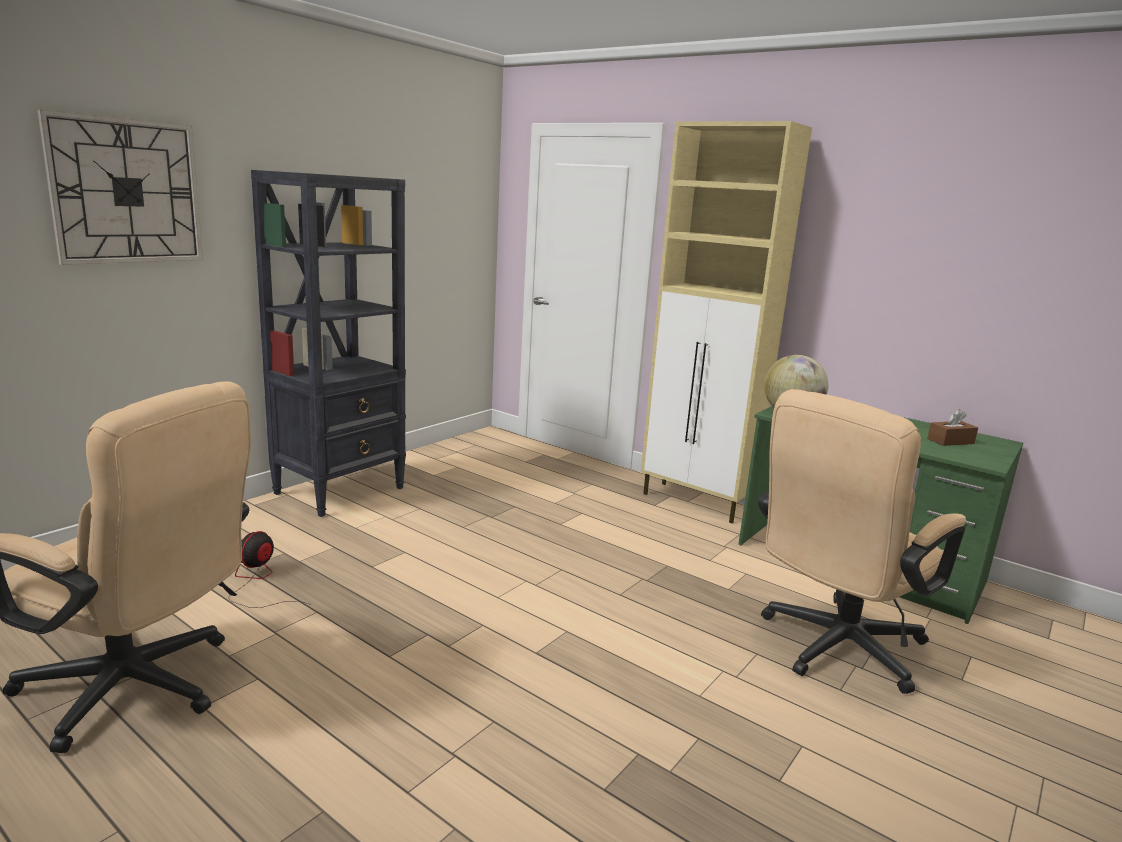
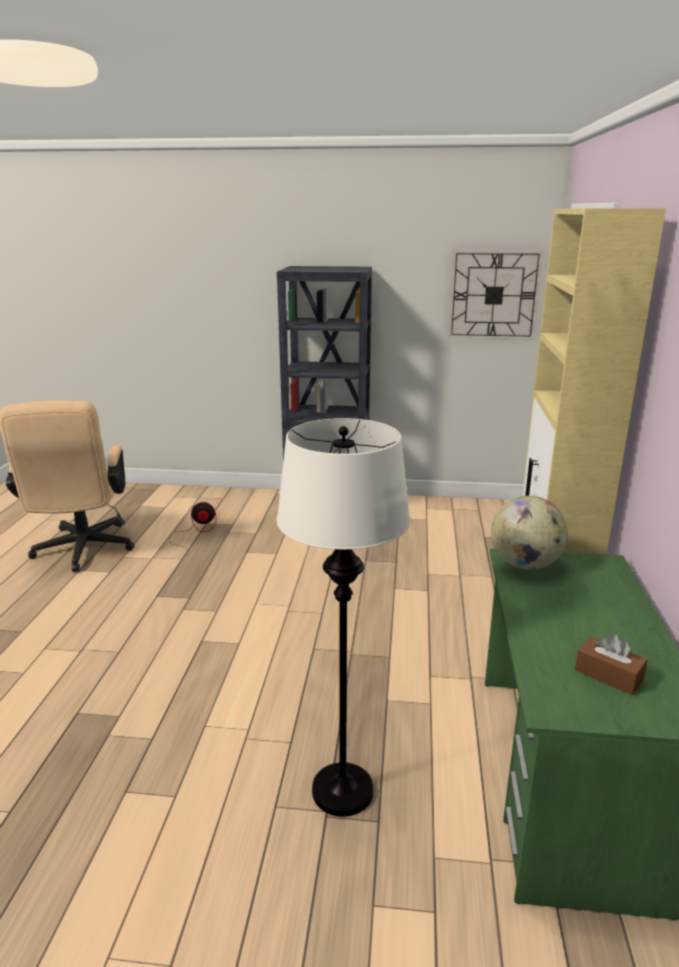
camera: 60 degrees right, 5 degrees up
(126, 191) = (211, 283): wall clock -> wall clock (493, 295)
(833, 649) = (342, 790): beige office chair -> white floor lamp

